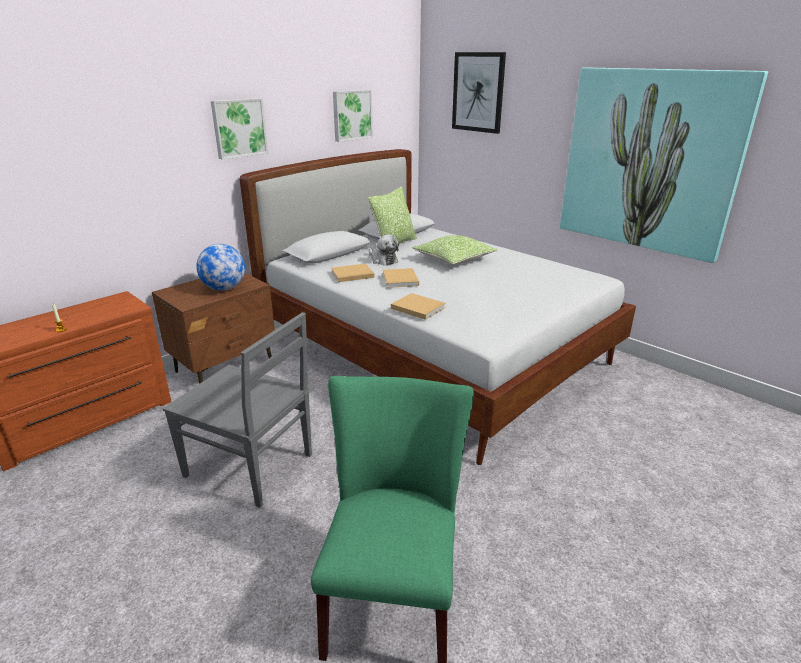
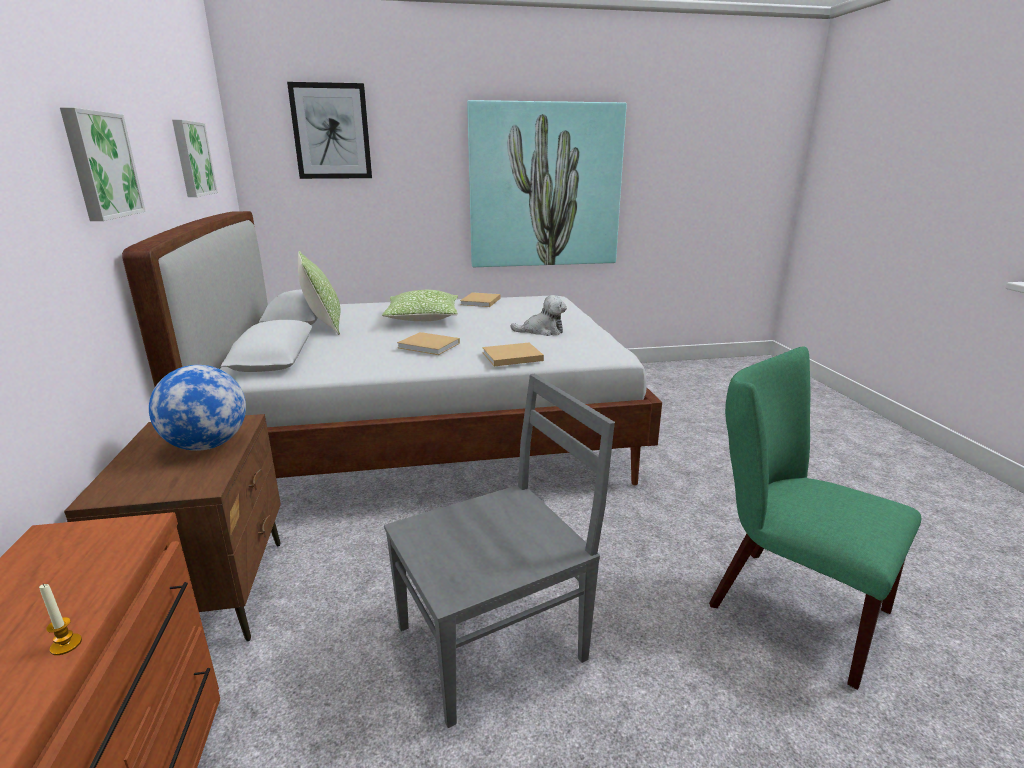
camera: 55 degrees left, 5 degrees down
(351, 274) = (364, 361): beige book -> beige book (480, 302)
(383, 260) = (356, 340): plush toy -> plush toy (542, 331)

